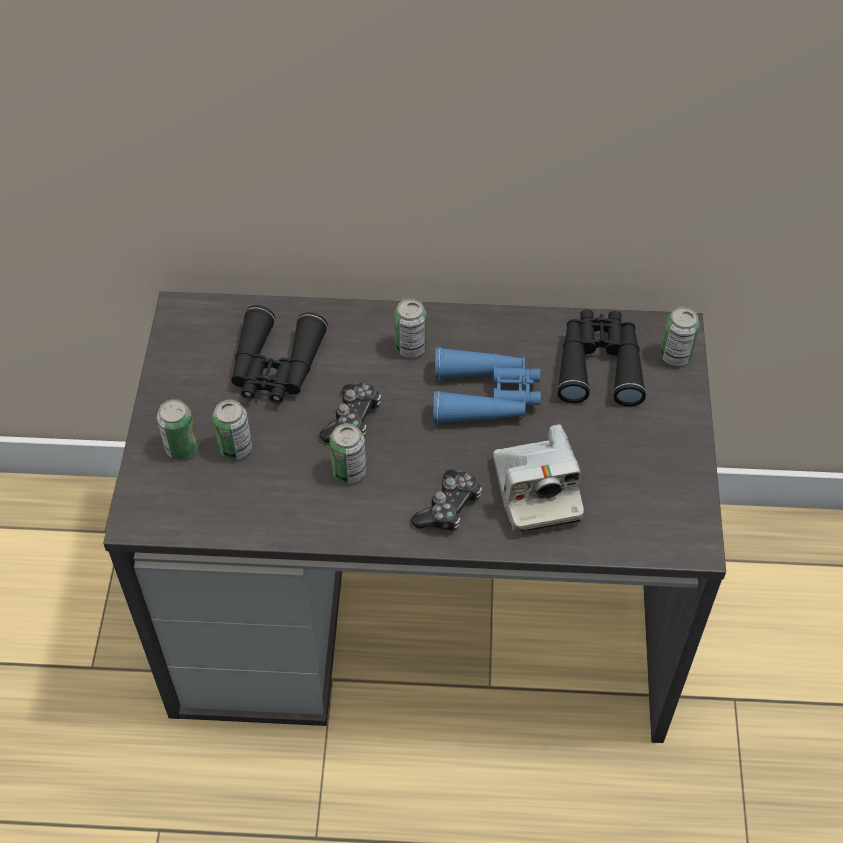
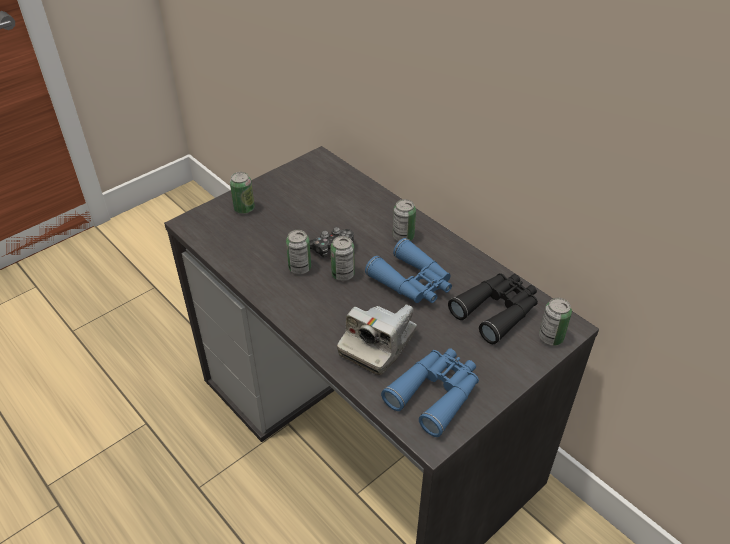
camera: 45 degrees right, 10 degrees down
(235, 448) = (265, 224): can -> can (343, 274)
(276, 367) = (328, 204): black binoculars -> none
(449, 508) = (324, 318): game controller -> none
(646, 498) = (435, 393): none -> blue binoculars

